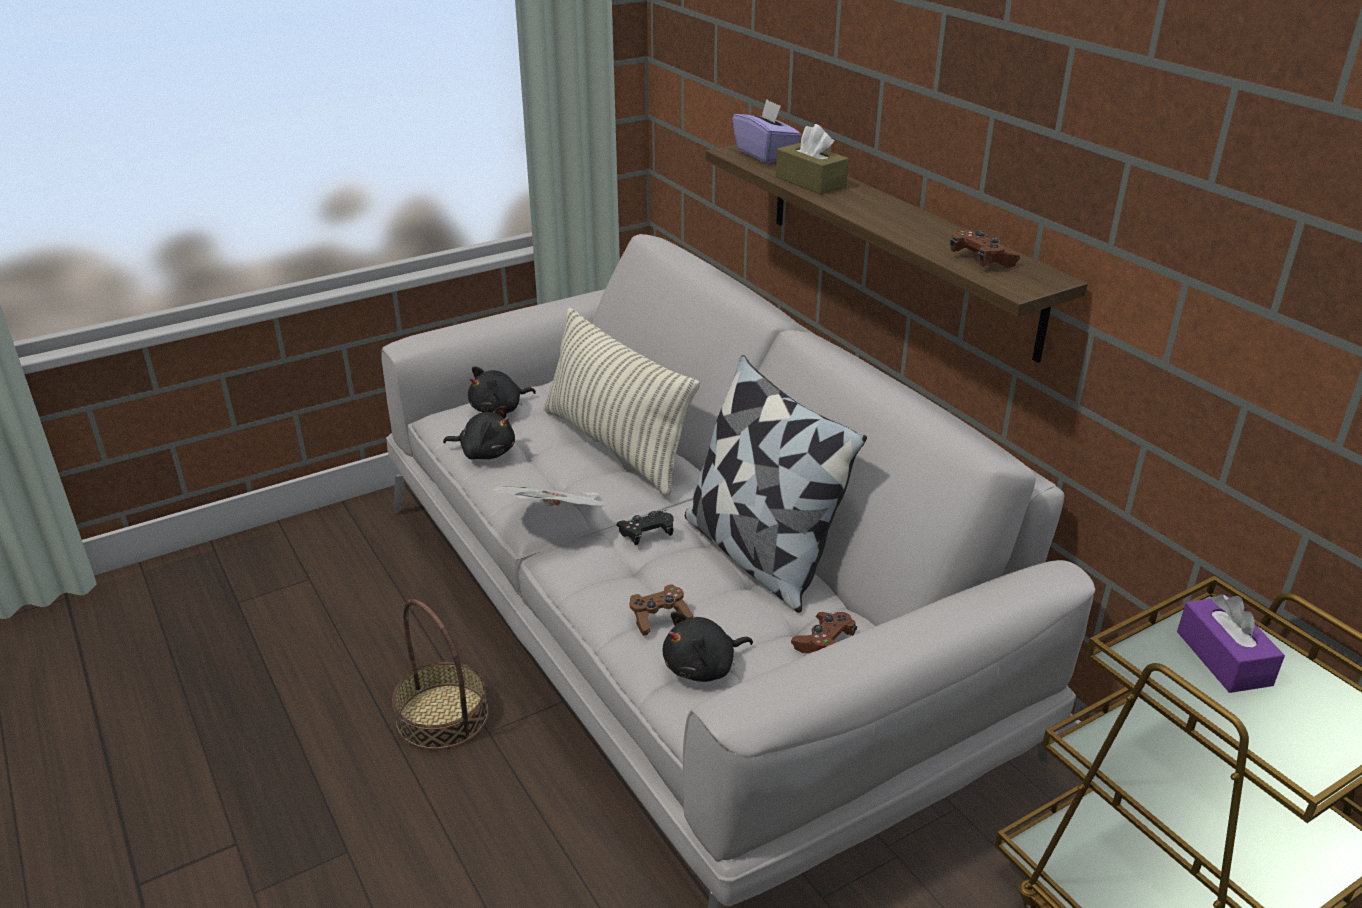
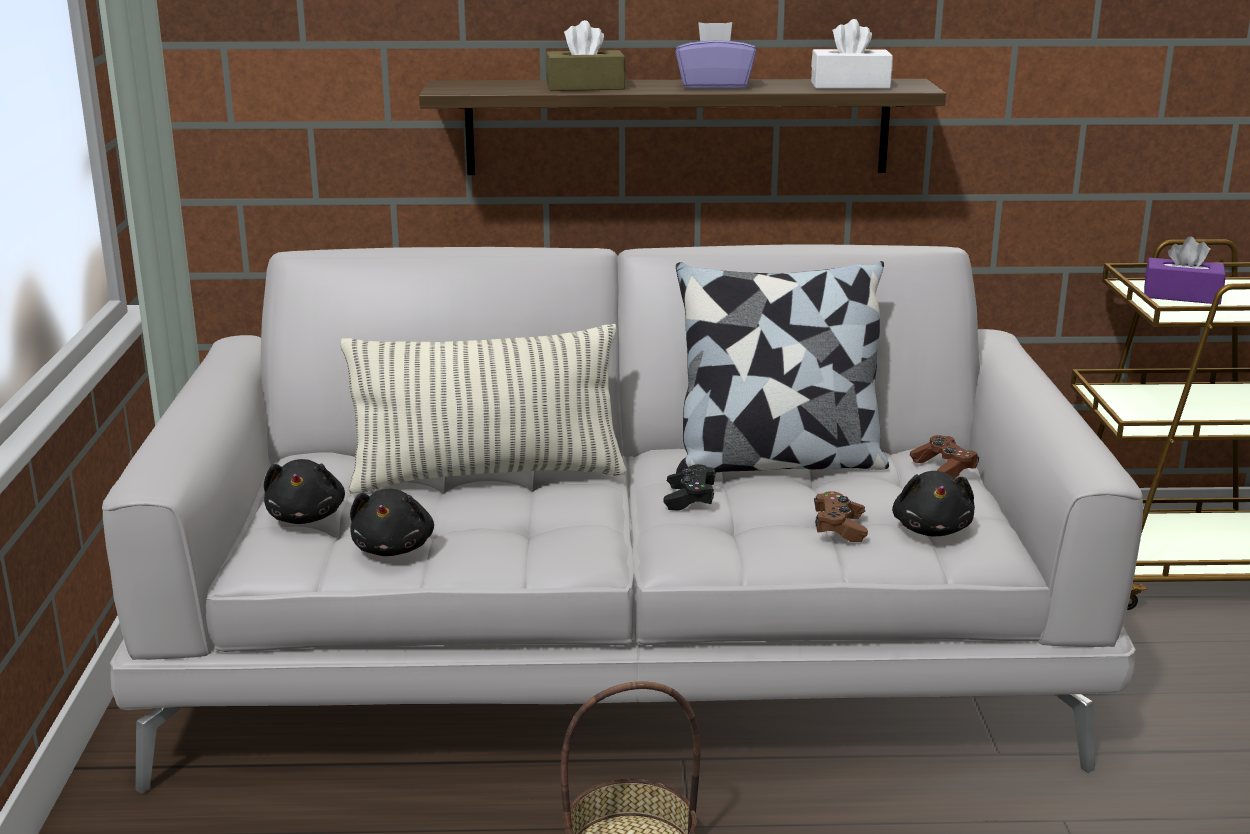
camera: 60 degrees left, 10 degrees down
(485, 452) = (394, 548): black plush toy -> black plush toy turned 135 degrees clockwise
(555, 520) = (606, 536): newspaper -> none
(765, 154) = (479, 85): purple tissue box -> purple tissue box (714, 85)
(982, 260) = (850, 85): brown game controller -> white tissue box

